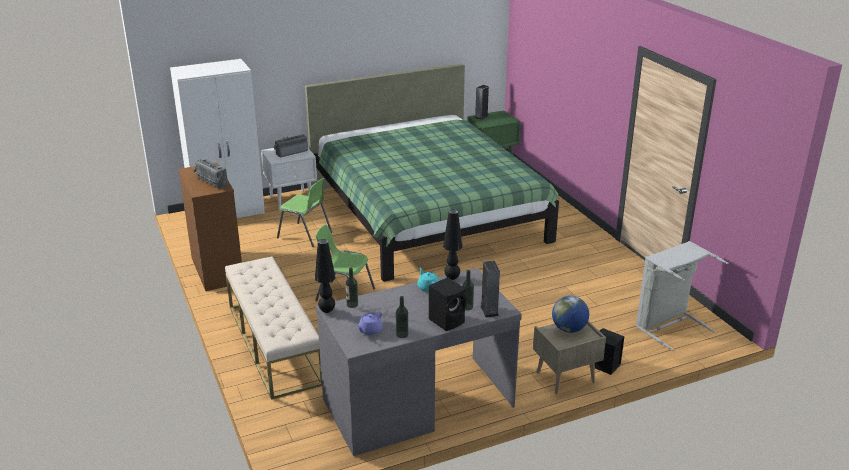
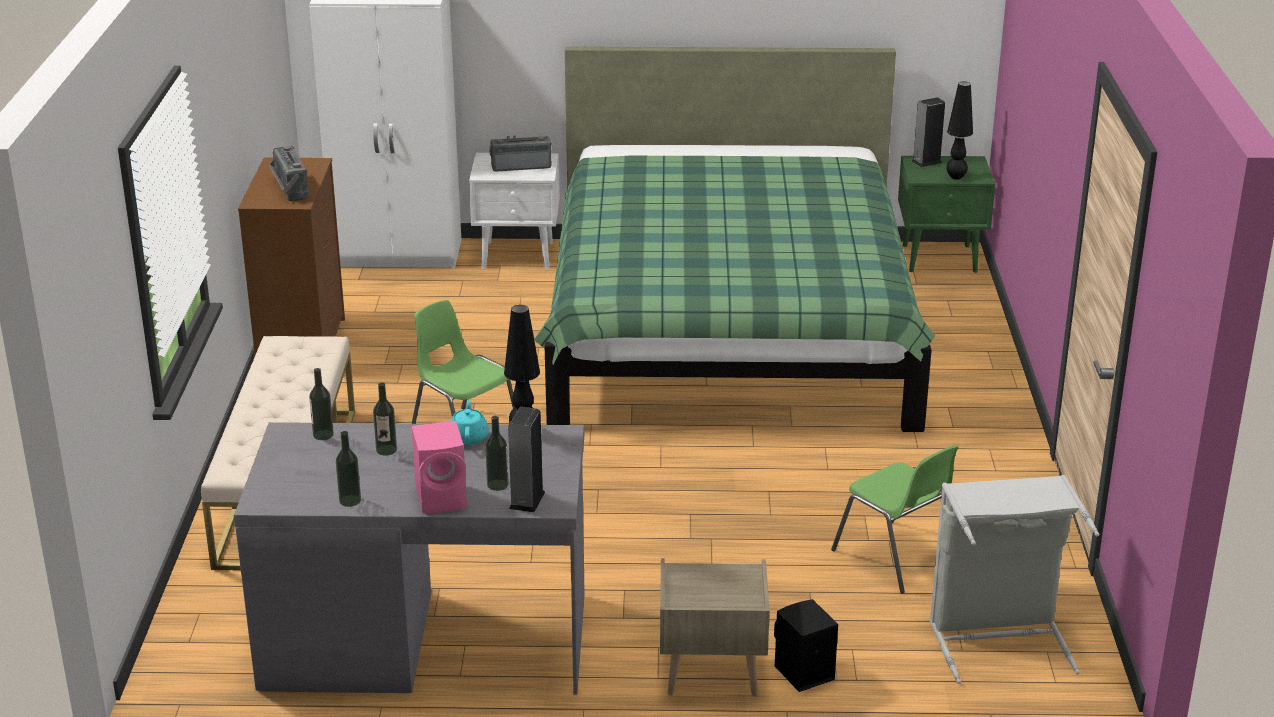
camera: 25 degrees right, 0 degrees up
(305, 235) = (488, 320): green chair -> green chair (896, 558)
(327, 310) = (276, 434): black table lamp -> black table lamp (956, 177)
(370, 330) = (308, 481): purple teapot -> none
(393, 304) = (386, 450): none -> bottle
(447, 320) = (443, 498): black speaker -> pink speaker
(569, 329) = (721, 580): globe -> none

